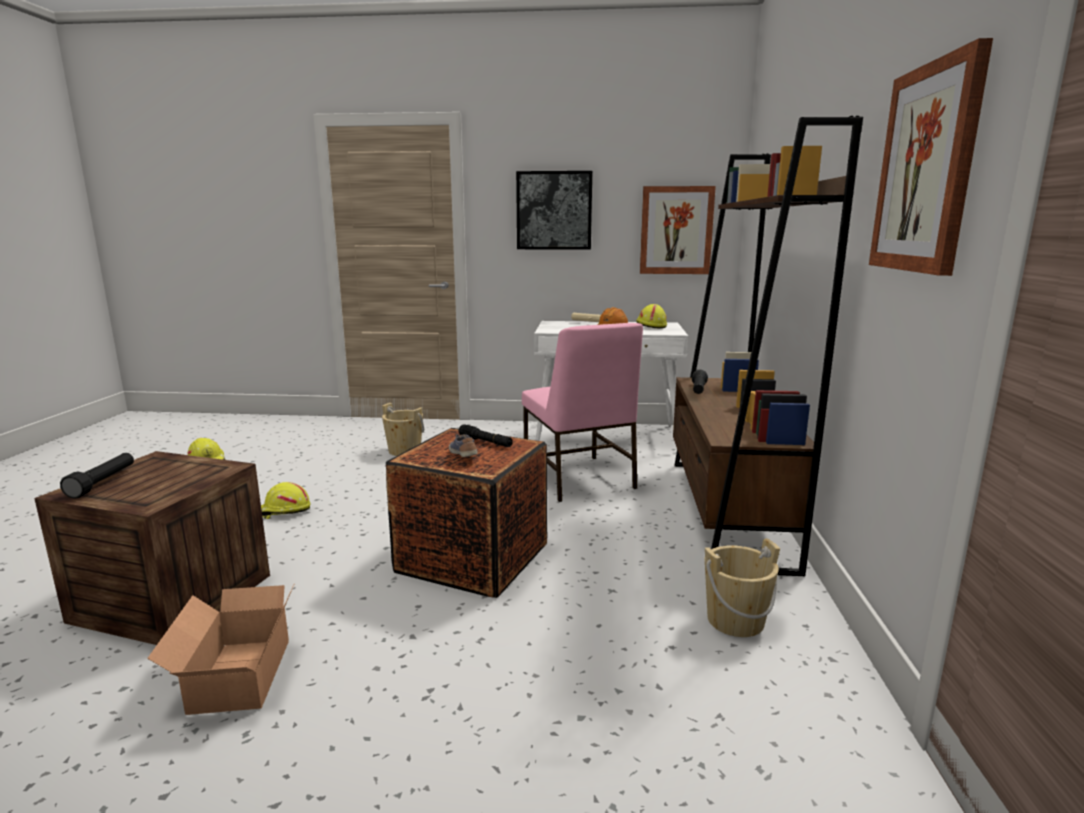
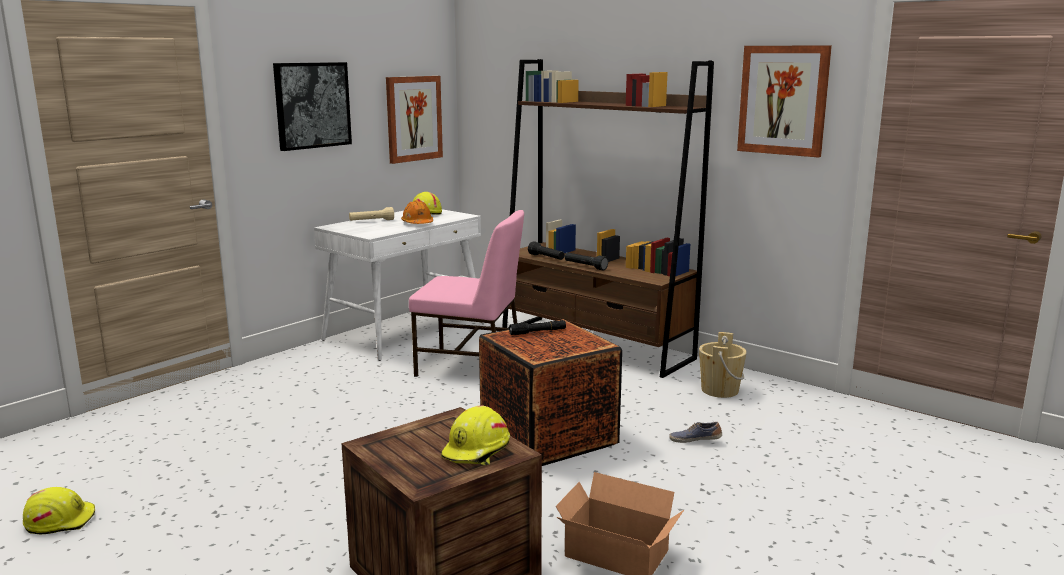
camera: 55 degrees left, 0 degrees up
(103, 483) = (417, 469): black flashlight -> black flashlight (585, 266)
(284, 511) = (323, 494): yellow hard hat -> yellow hard hat (477, 451)
(404, 451) = (270, 409): beige bucket -> none
(464, 455) = (559, 343): shoe -> shoe (695, 440)

